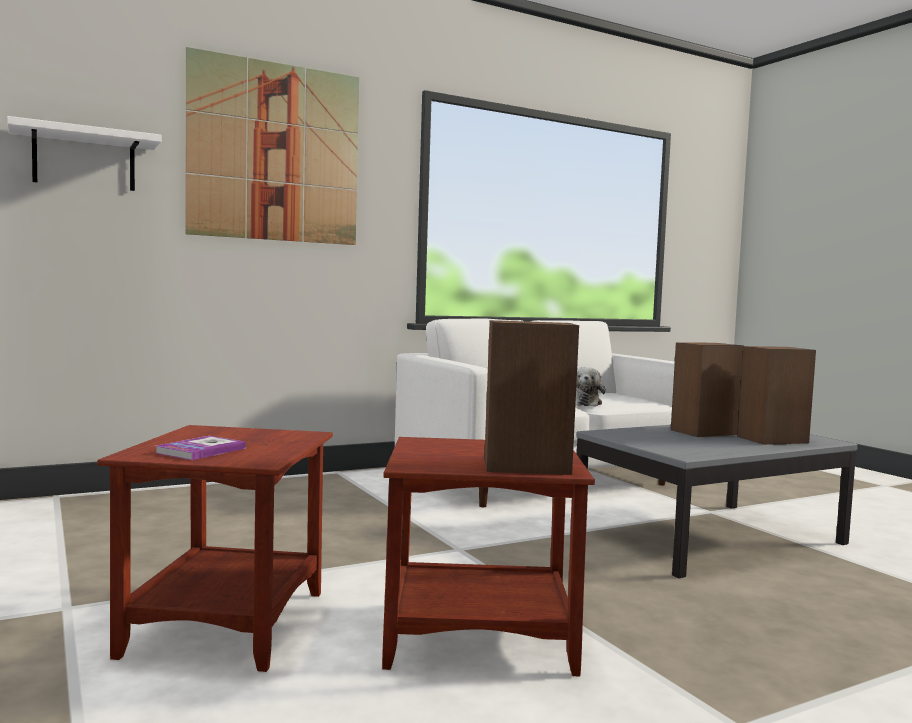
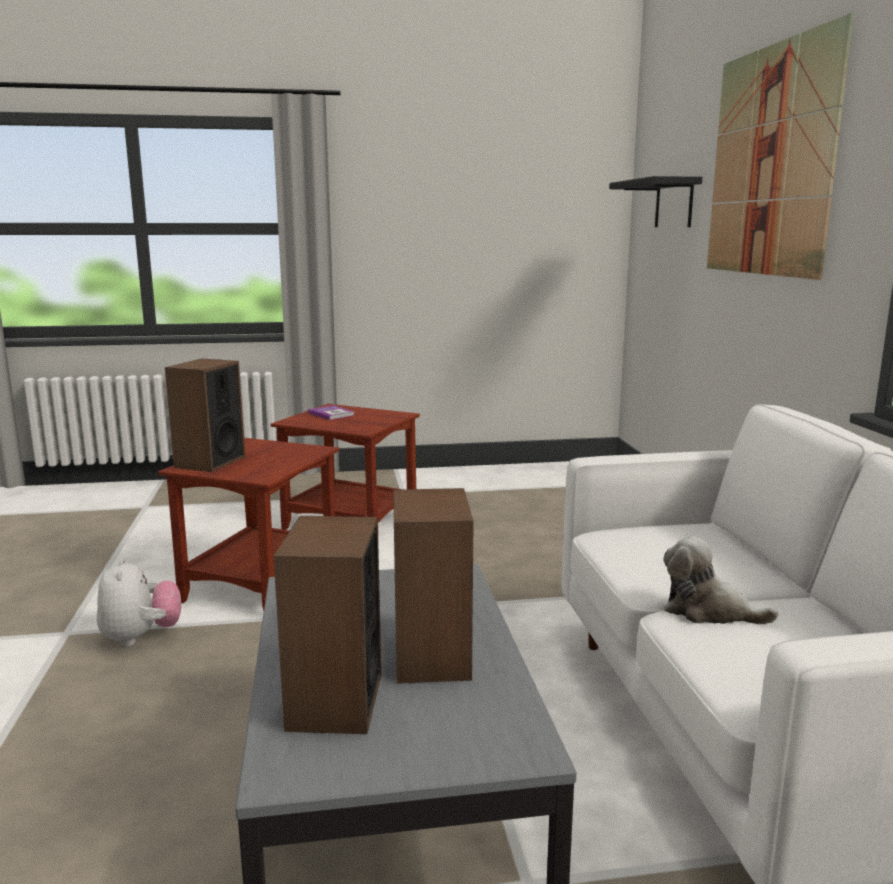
camera: 110 degrees right, 10 degrees up
(84, 160) = (674, 203): white shelf -> black shelf
(678, 669) = (141, 637): none -> plush toy

